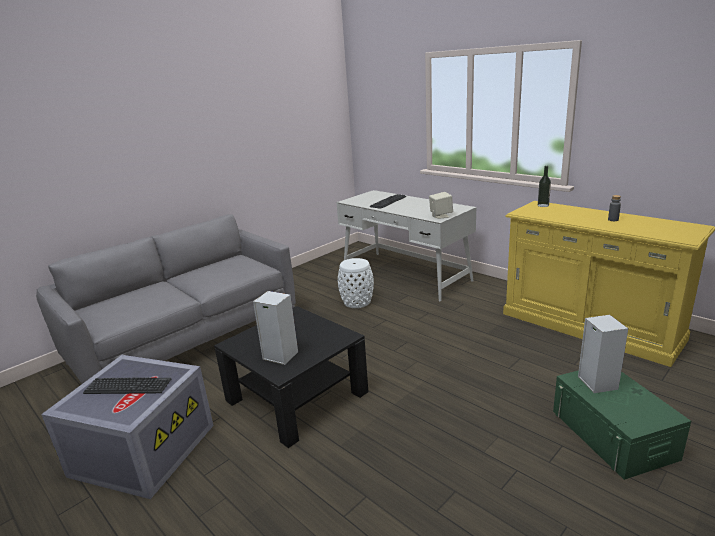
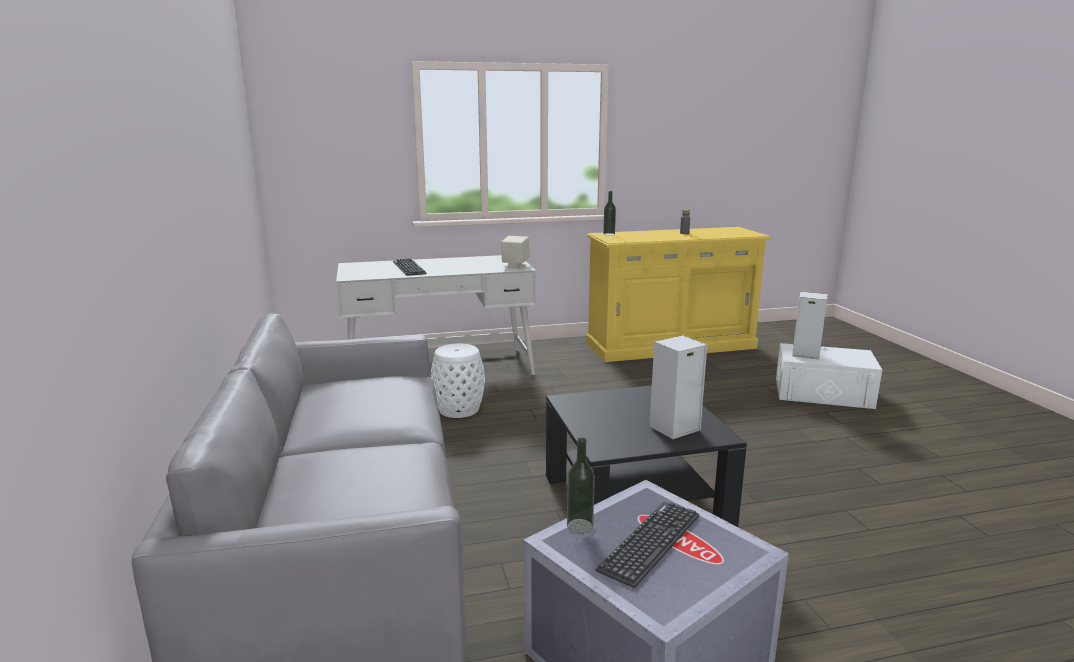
camera: 60 degrees left, 5 degrees down
(138, 363) = (580, 526): none -> bottle
(612, 434) = (823, 393): green storage box -> white storage box

